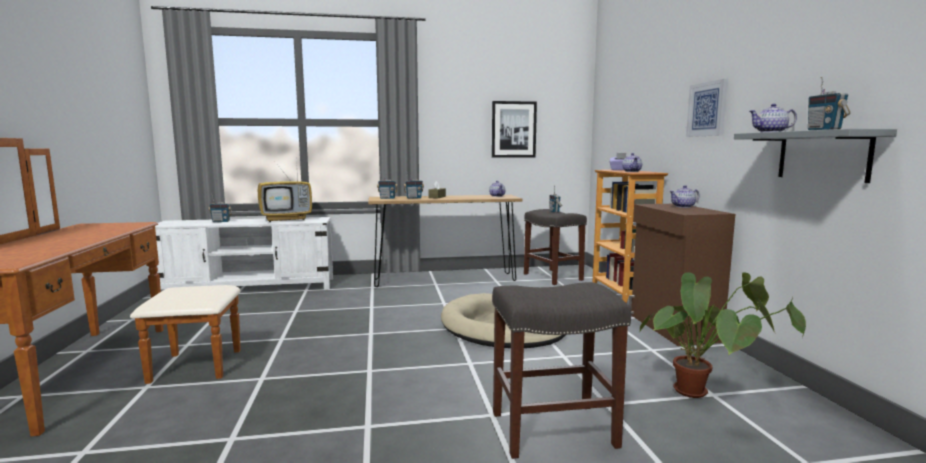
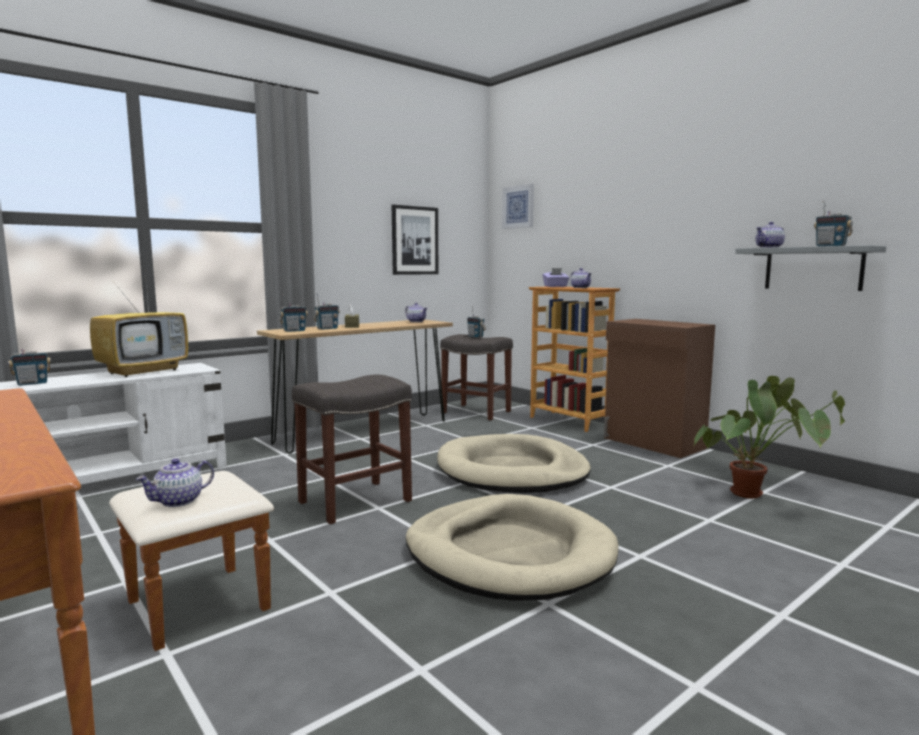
camera: 30 degrees left, 0 degrees up
(399, 385) = (509, 554): none -> beige dog bed
(554, 429) = (706, 552): grey stool -> grey stool (356, 501)
(683, 206) = (655, 321): teapot -> teapot (179, 501)
(707, 109) = (670, 224): picture -> picture (518, 207)

